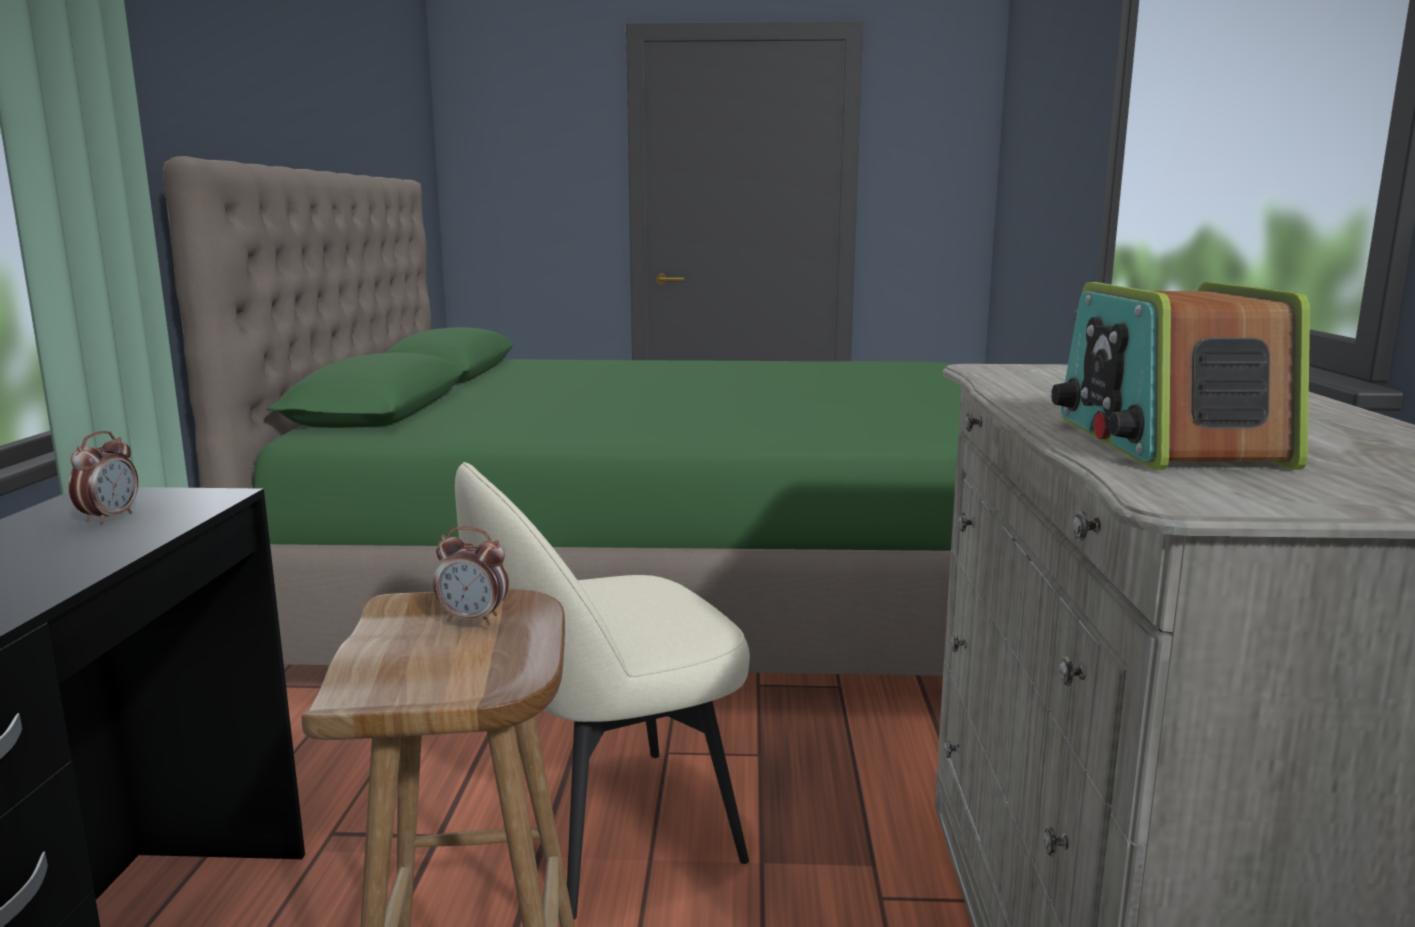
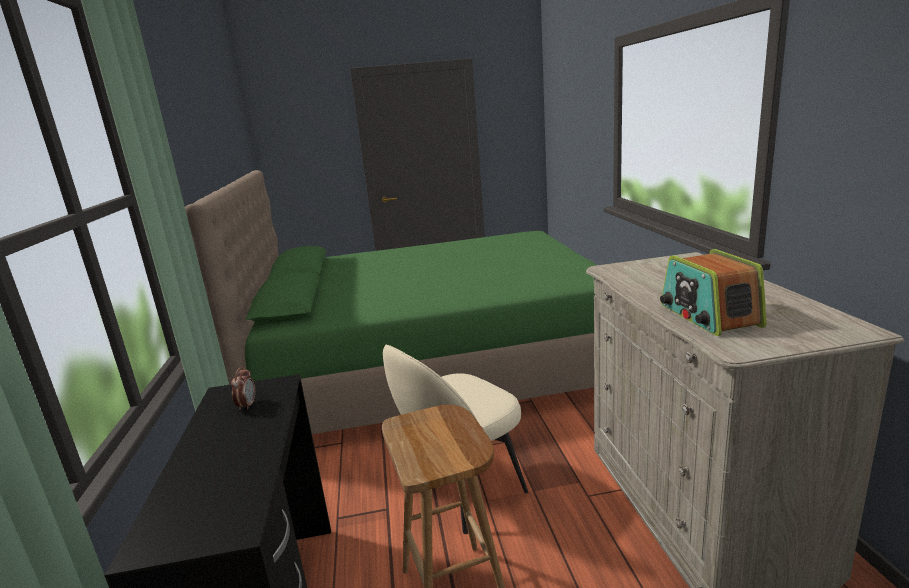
camera: 10 degrees left, 5 degrees up
(474, 620) = (435, 424): alarm clock -> none

